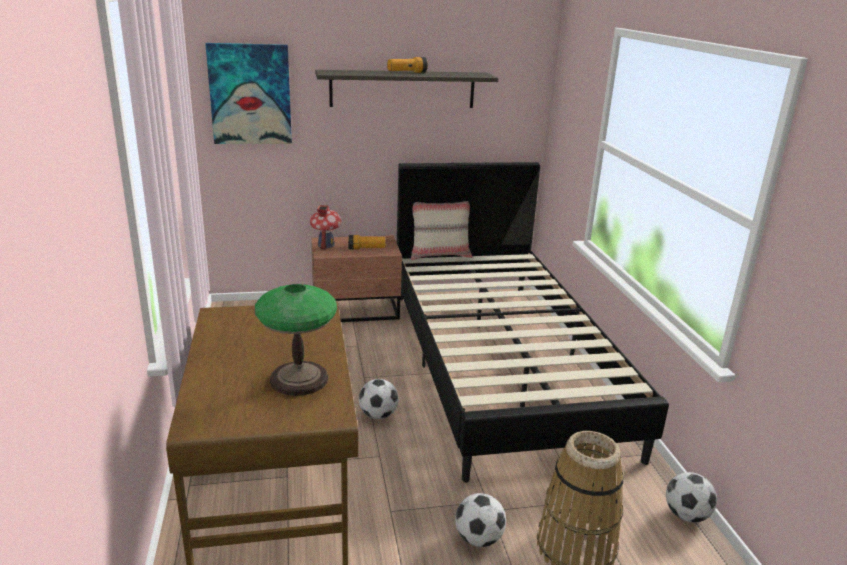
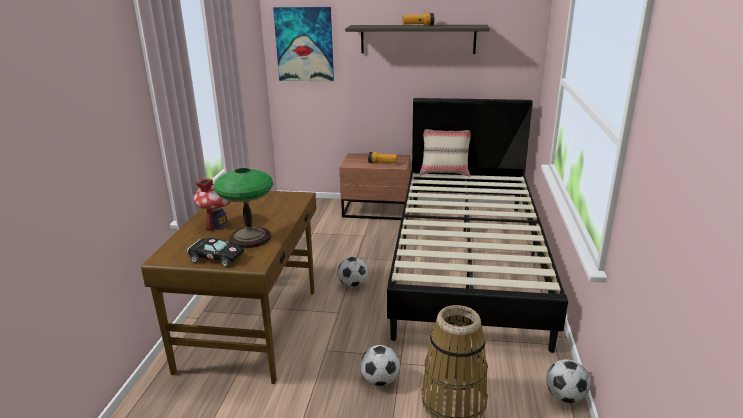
camera: 20 degrees right, 0 degrees up
(271, 416) = (215, 258): none -> black toy car
(325, 245) = (354, 158): toy house -> toy house (217, 224)

